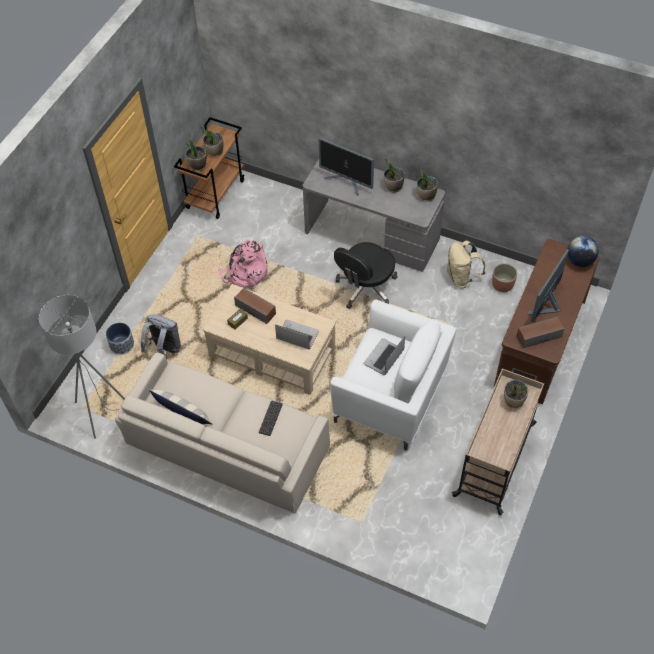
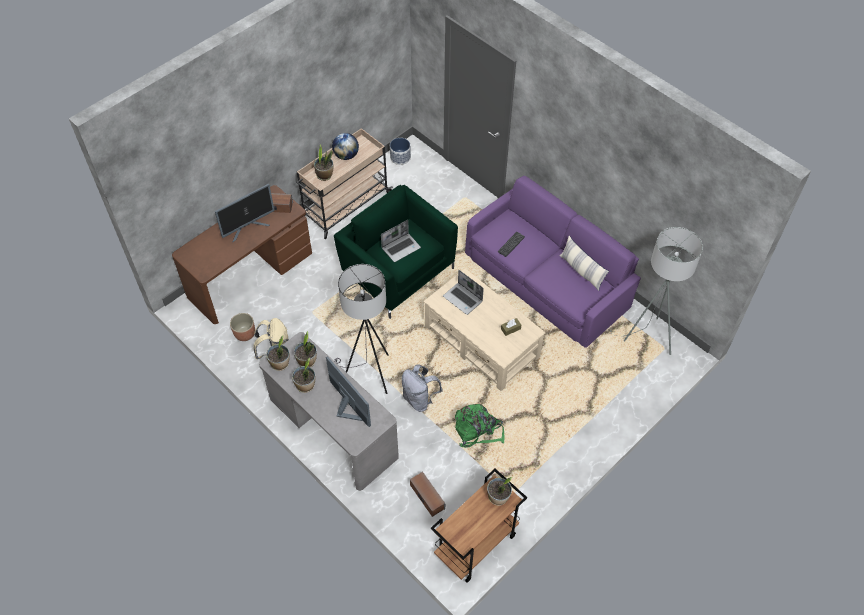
camera: 160 degrees left, 0 degrees up
(122, 344) = (619, 395): planter -> planter (400, 158)
(164, 350) = (579, 376): grey backpack -> grey backpack (419, 399)
(214, 152) = (472, 511): potted plant -> potted plant (307, 361)
(225, 445) = (548, 278): beige sofa -> purple sofa
(245, 273) = (477, 430): pink backpack -> green backpack
(255, 309) = (490, 334): speaker -> speaker (427, 497)
(365, 288) = (369, 374): black office chair -> grey floor lamp
(391, 397) = (398, 272): white armchair -> green armchair
(579, 261) = (191, 254): globe -> globe (346, 155)

